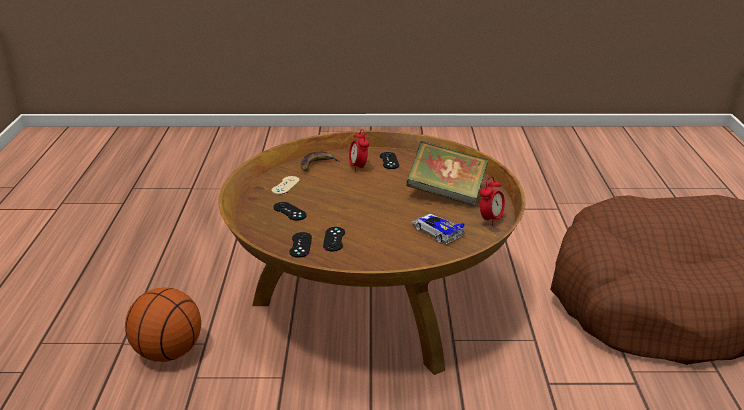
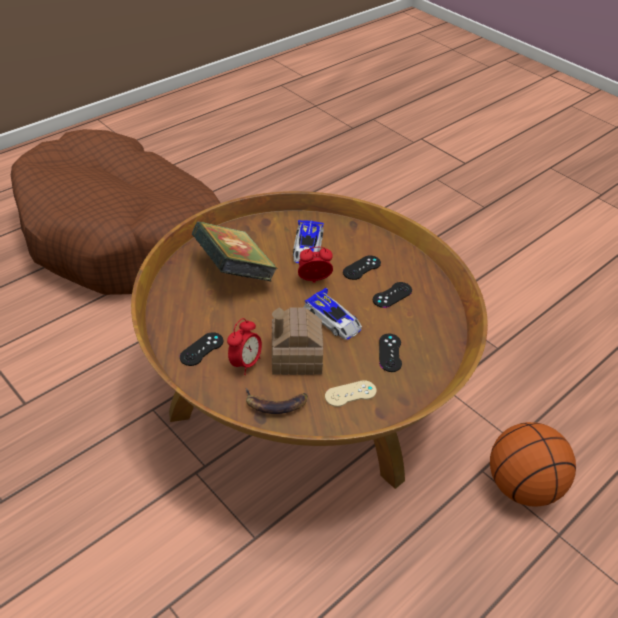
camera: 135 degrees left, 15 degrees up
(300, 245) = (425, 308): black game controller -> black game controller (362, 268)
(339, 183) = (296, 356): none -> toy house
(347, 206) = (333, 320): none -> toy car
(490, 220) = (255, 227): alarm clock -> alarm clock (313, 281)

